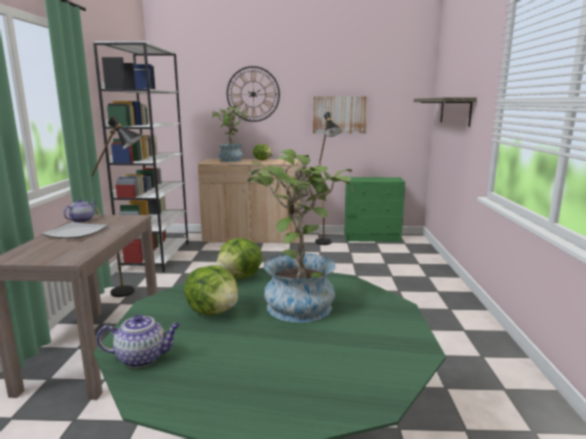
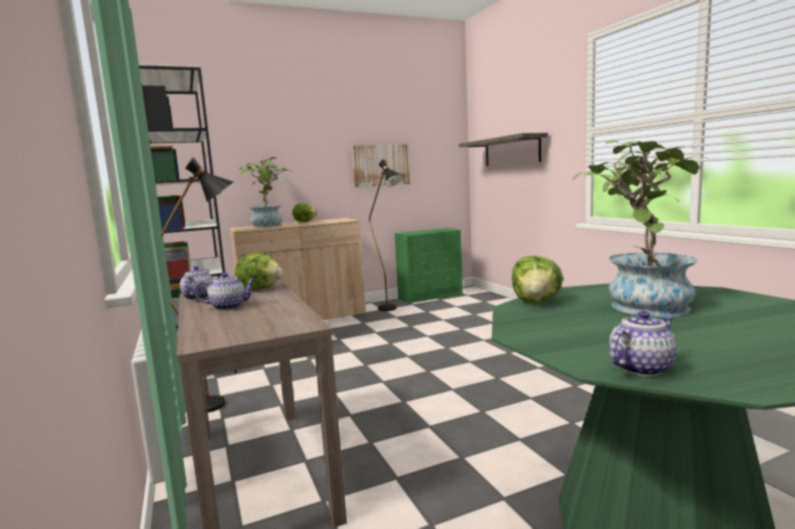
camera: 25 degrees left, 5 degrees down
(76, 233) = (229, 307): plate -> teapot
(214, 311) = (592, 325): lettuce -> lettuce (260, 289)
(253, 94) = (282, 145): wall clock -> none

